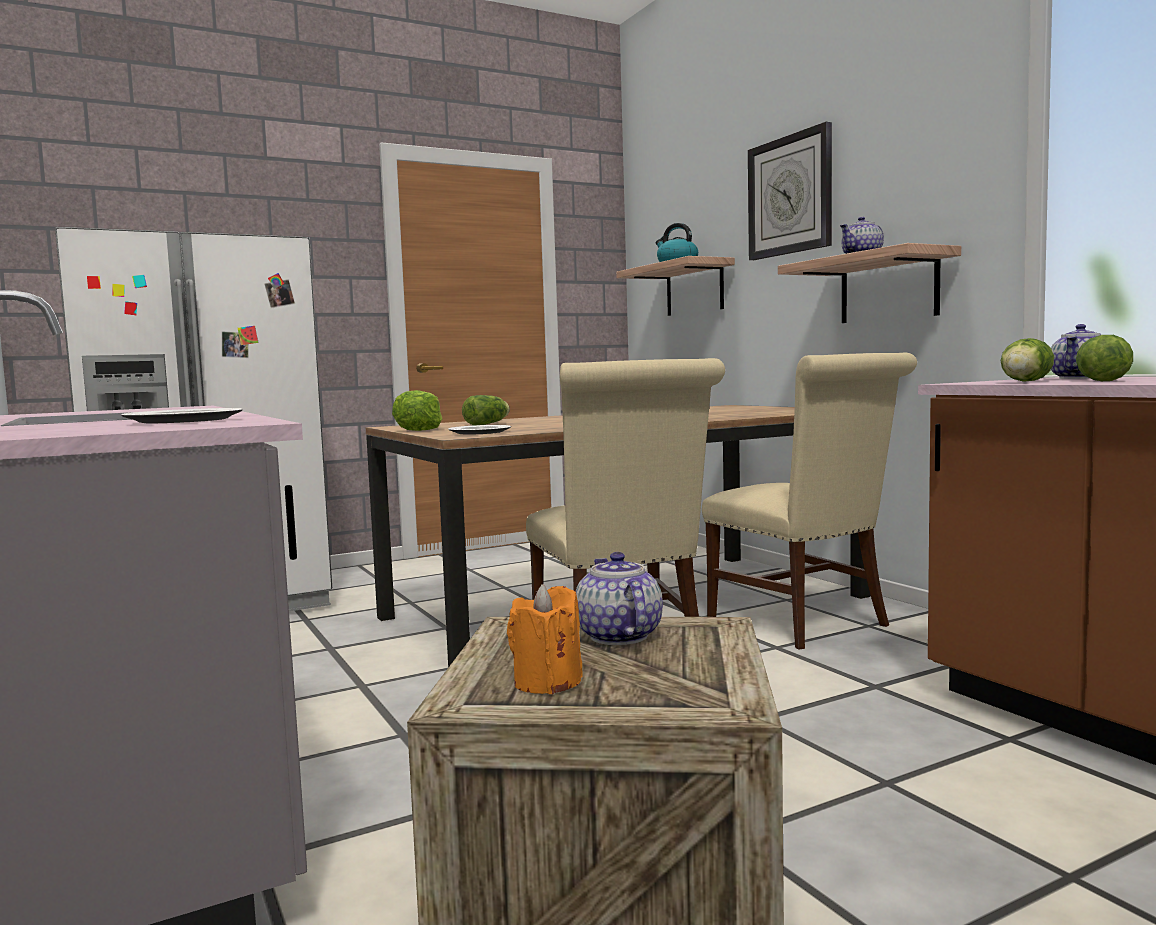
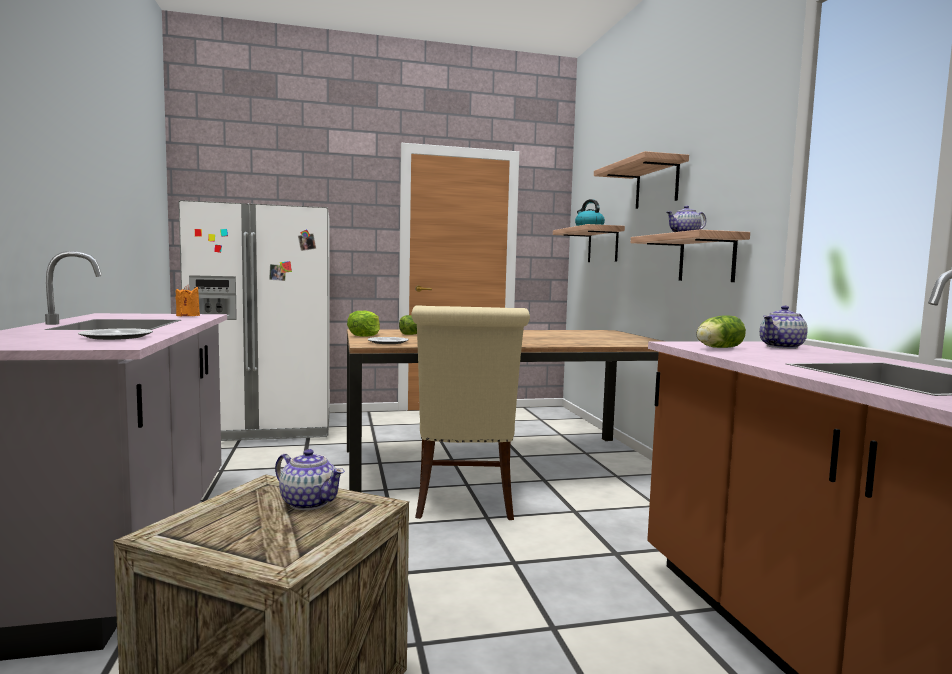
camera: 15 degrees right, 0 degrees up
(547, 682) = (219, 528): orange candle -> orange candle (188, 316)
(618, 636) = (309, 502): teapot -> teapot turned 120 degrees clockwise
(790, 195) = (657, 184): wall clock -> shelf
(806, 624) = (612, 497): beige chair -> none
(1100, 380) = (766, 354): lettuce -> none

